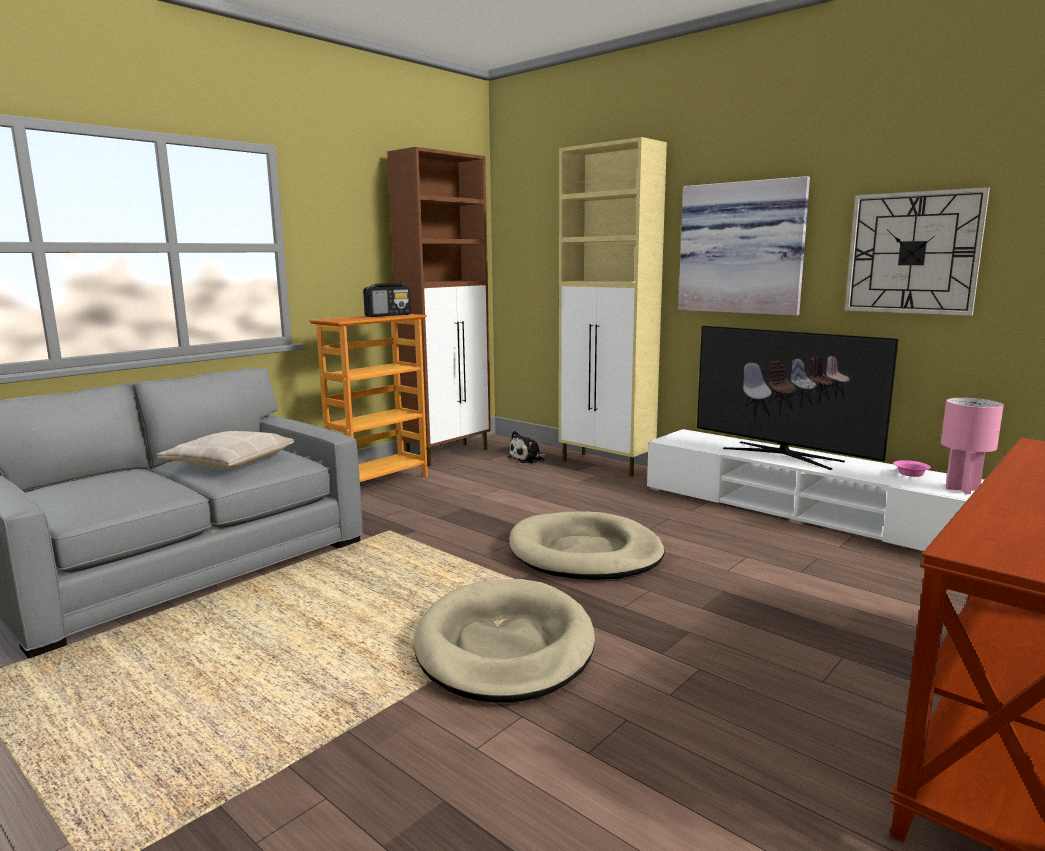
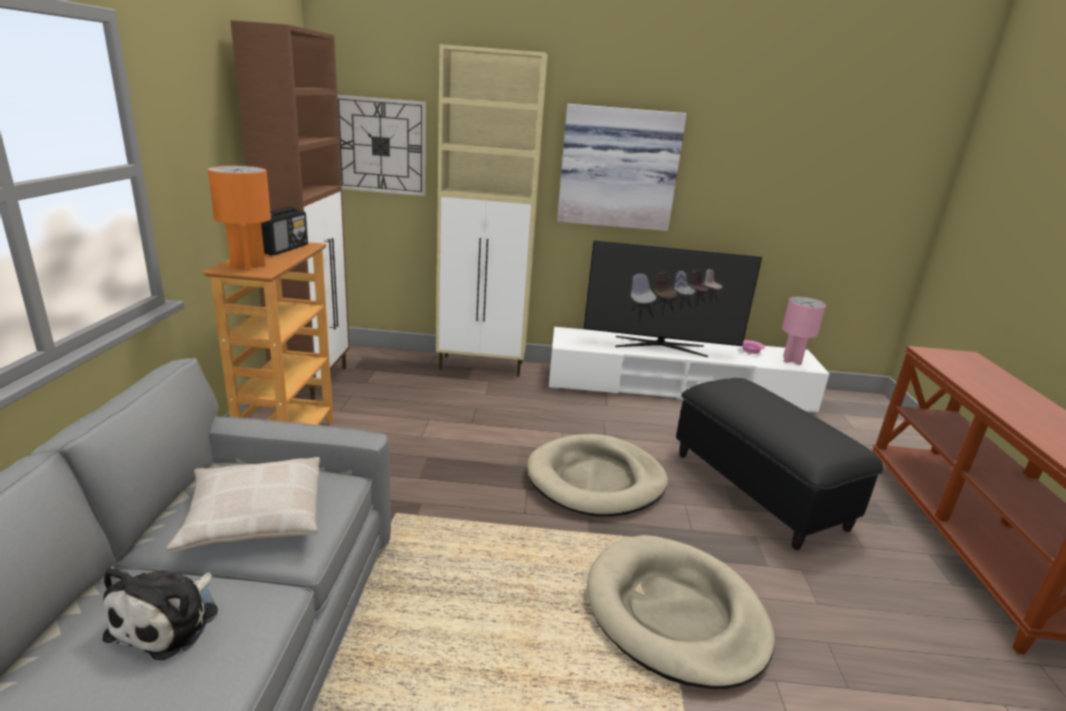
camera: 40 degrees left, 10 degrees up
(341, 319) = (248, 266): none -> orange table lamp
(528, 459) = (404, 373): plush toy -> plush toy (169, 620)
(764, 604) = (759, 489): none -> black ottoman
(912, 253) = (757, 185): wall clock -> wall clock (381, 146)

